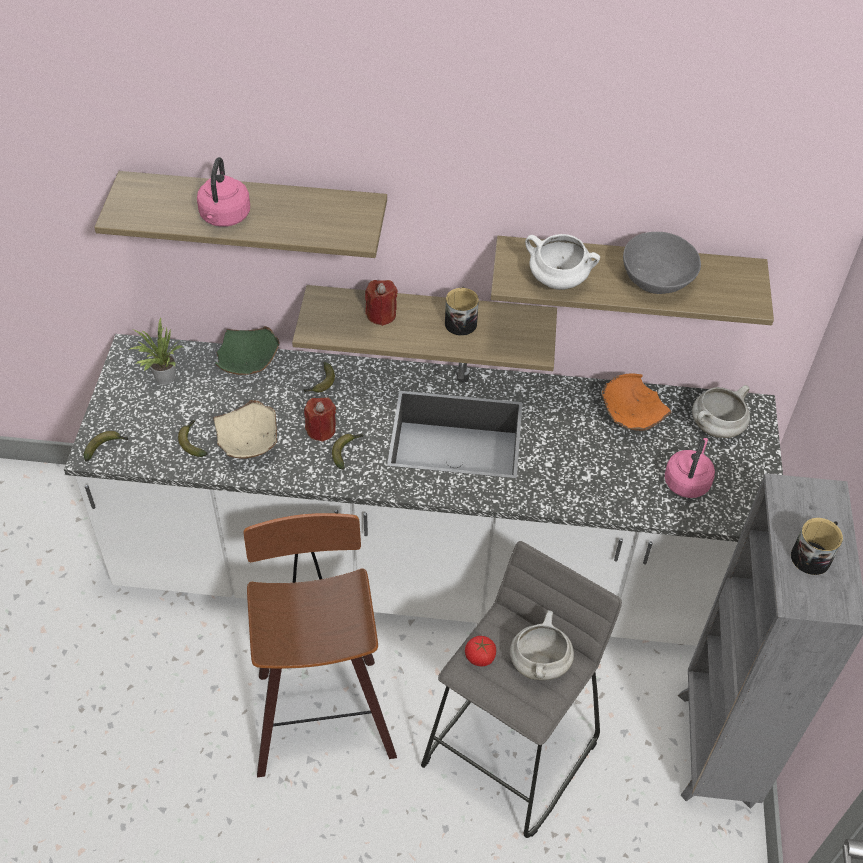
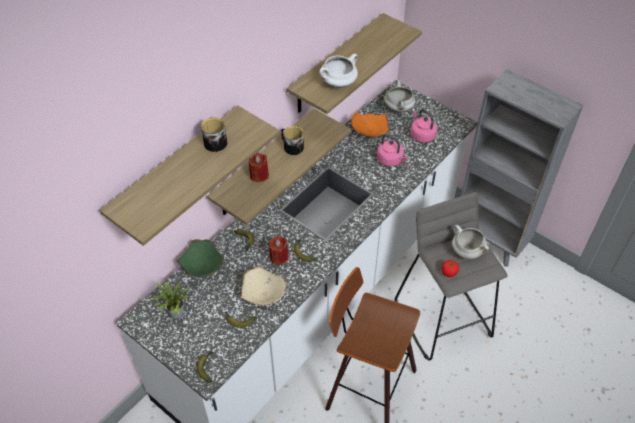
camera: 55 degrees left, 0 degrees up
(224, 218) = (193, 178): pink kettle -> pink kettle (391, 160)
(657, 280) = (367, 51): grey bowl -> none
(813, 555) = (538, 100): mug -> mug (215, 141)

